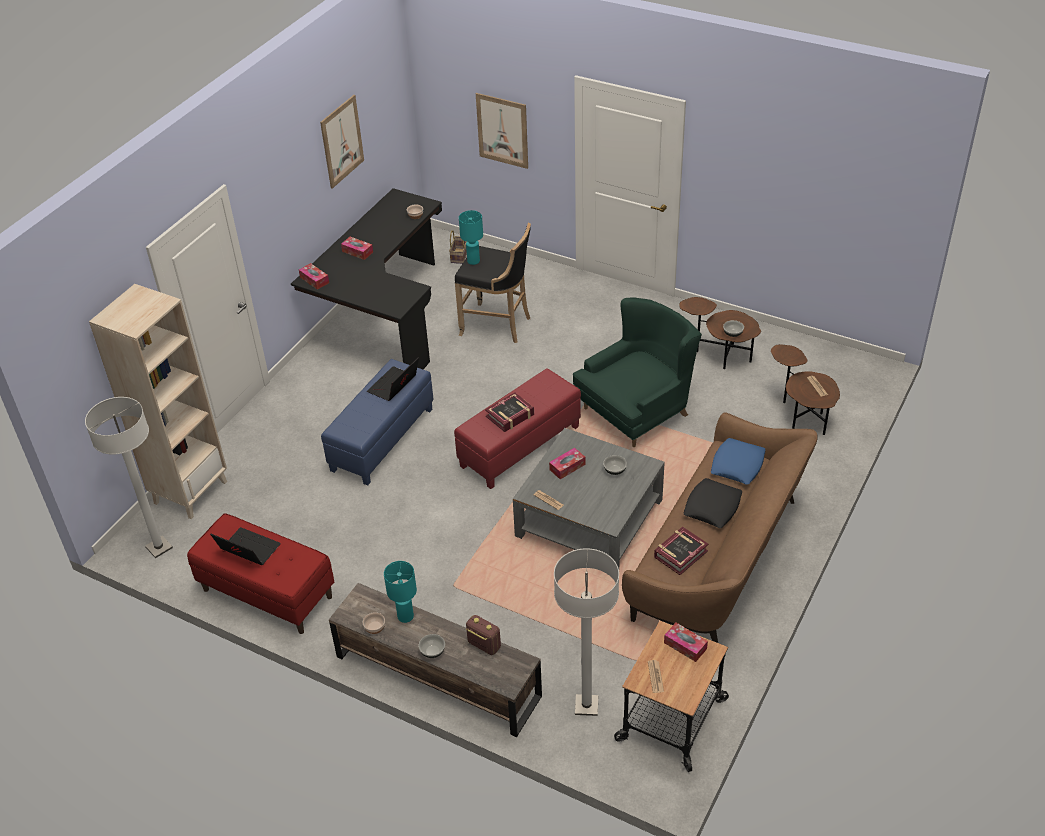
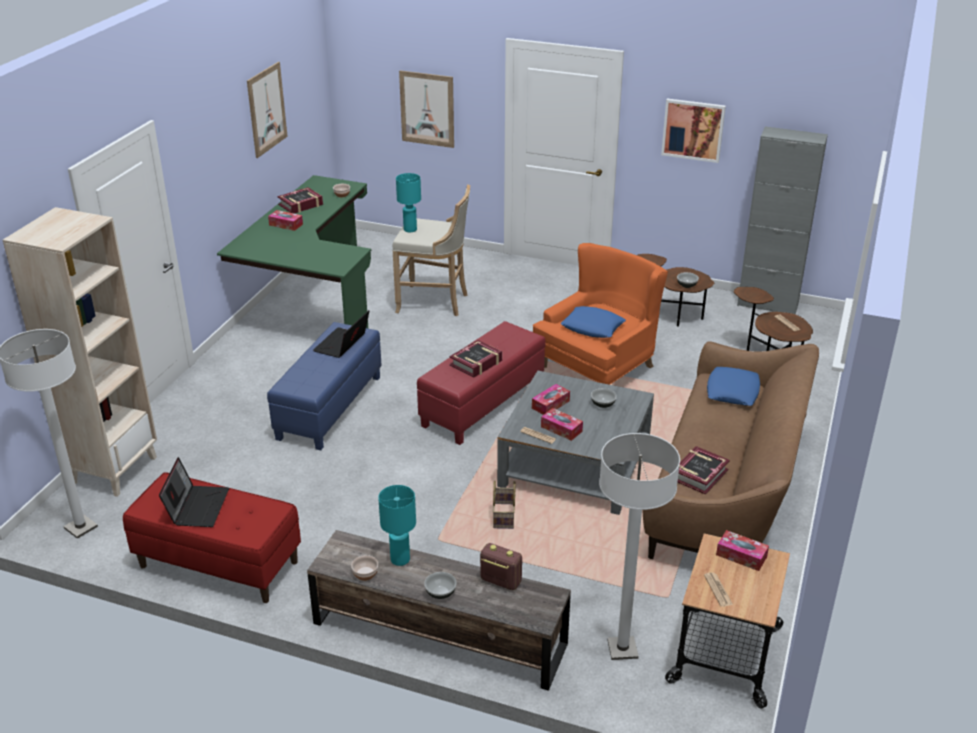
camera: 10 degrees left, 10 degrees down
(247, 550) = (197, 506): laptop -> laptop turned 75 degrees clockwise
(314, 280) = (243, 249): tissue box -> tissue box (561, 429)
(375, 227) = (301, 205): none -> book
(383, 320) = (311, 304): black desk -> green desk
(460, 256) = (382, 249): basket -> basket (504, 517)
(498, 325) = (435, 302): black stool -> beige stool
(627, 381) = (592, 327): none -> blue pillow
(638, 410) = (600, 365): green armchair -> orange armchair
(712, 507) = (719, 430): black pillow -> none
(751, 180) = (693, 130): none -> picture
(820, 348) = (767, 304): none -> grey cabinet

